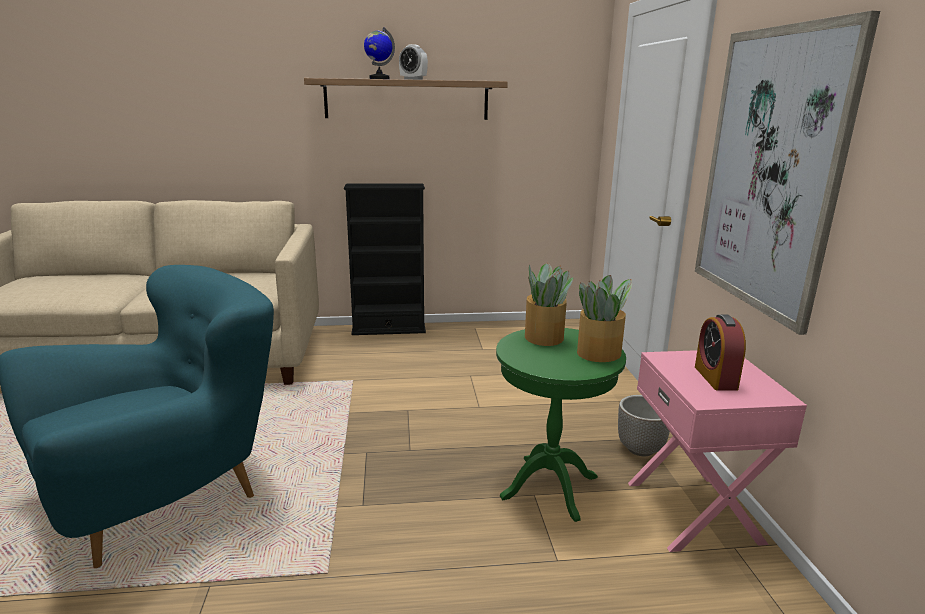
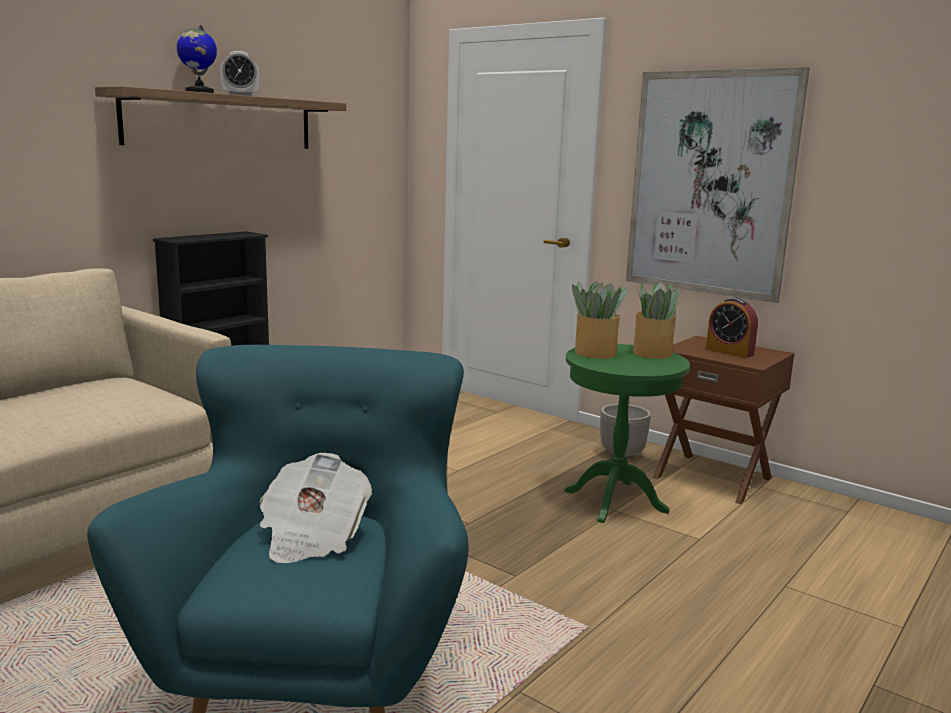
camera: 45 degrees left, 5 degrees down
(141, 407) = (312, 536): none -> newspaper
(695, 511) = (713, 477): pink nightstand -> brown nightstand

